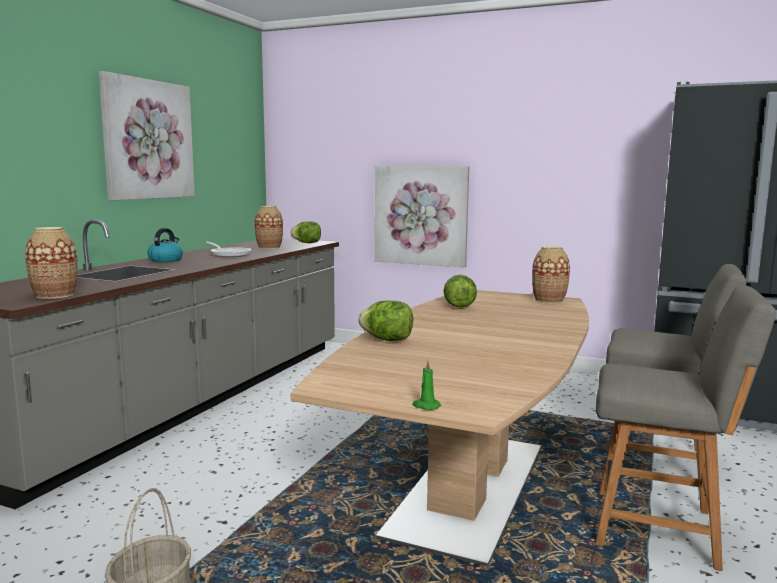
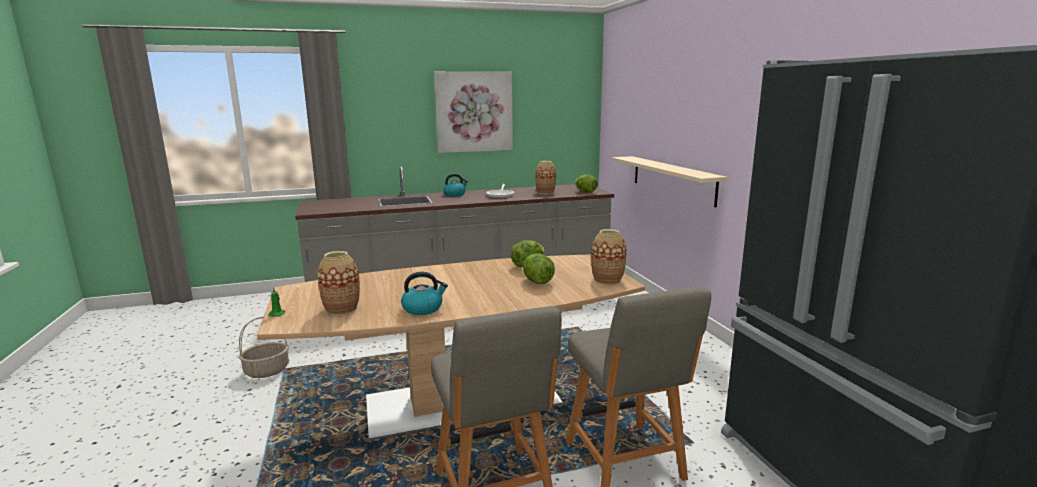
camera: 50 degrees right, 5 degrees up
(55, 295) = (333, 210): vase -> vase (342, 309)
(387, 340) = (402, 275): lettuce -> lettuce (537, 281)
(420, 215) = (672, 179): picture -> beige shelf
(526, 352) = (423, 308): none -> kettle

